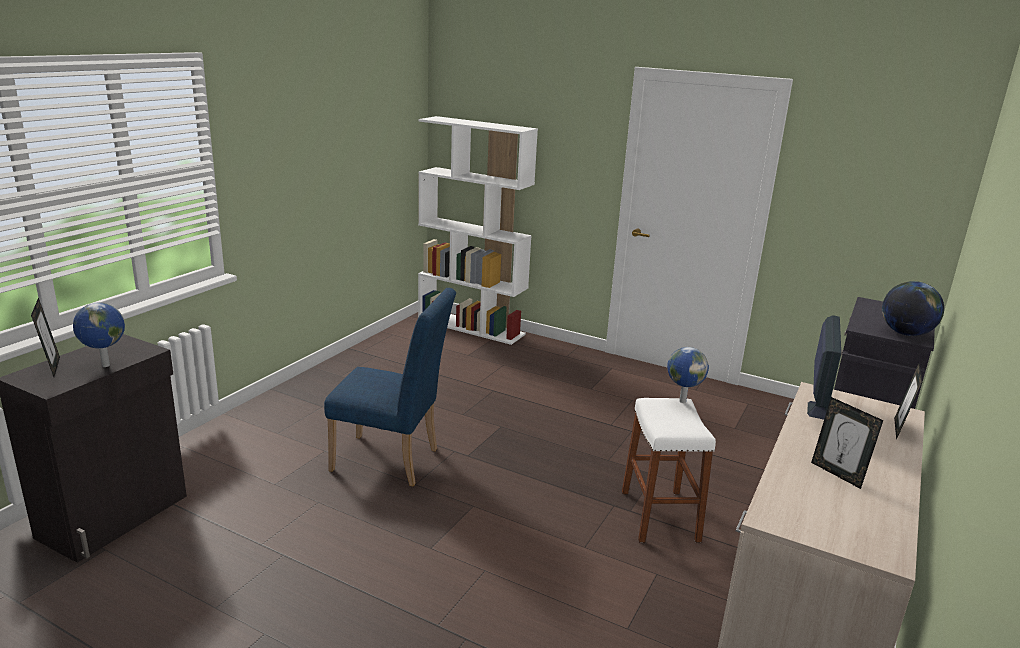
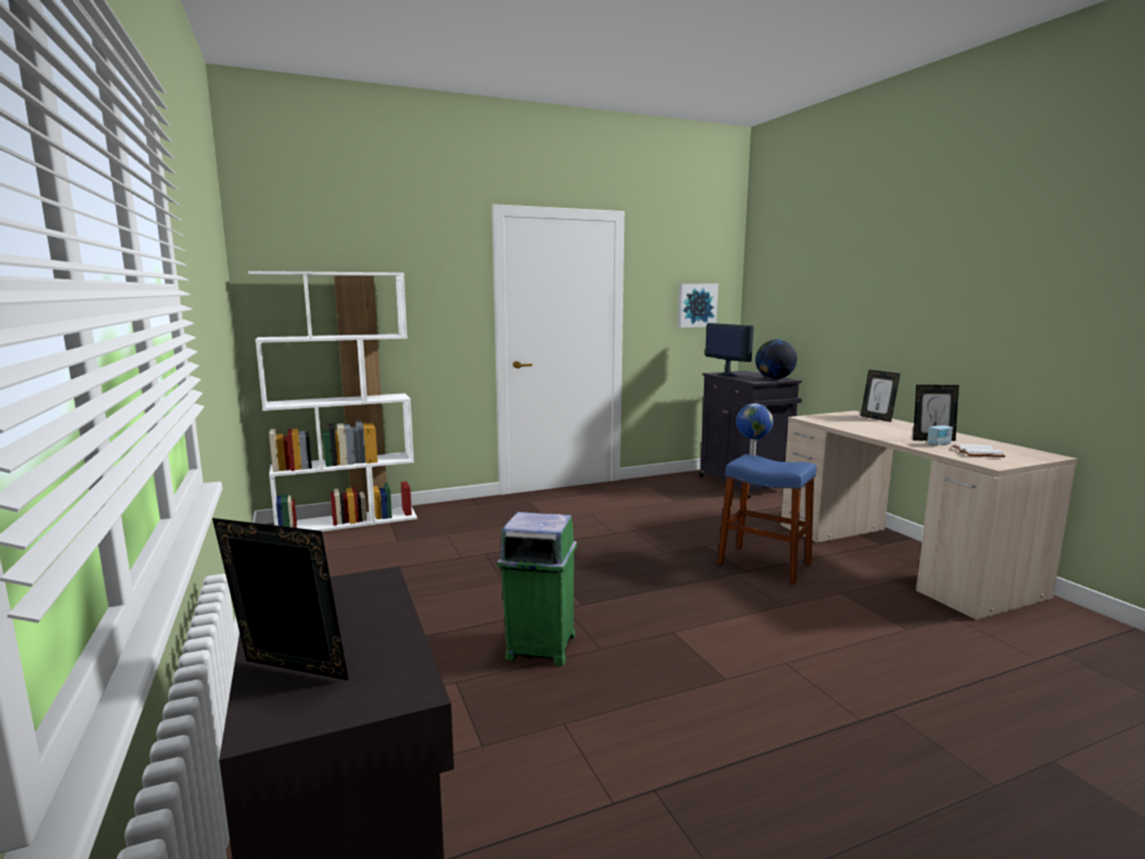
camera: 50 degrees left, 10 degrees down
(105, 365) = (376, 622): globe -> none
(392, 461) = (539, 647): blue chair -> green trash can
(659, 516) = (764, 564): white stool -> blue stool
(815, 508) = (979, 453): none -> white book
(818, 409) = (835, 423): monitor -> monitor (727, 375)
(819, 480) = (939, 444): none -> radio
(885, 208) = (696, 305): none -> picture

